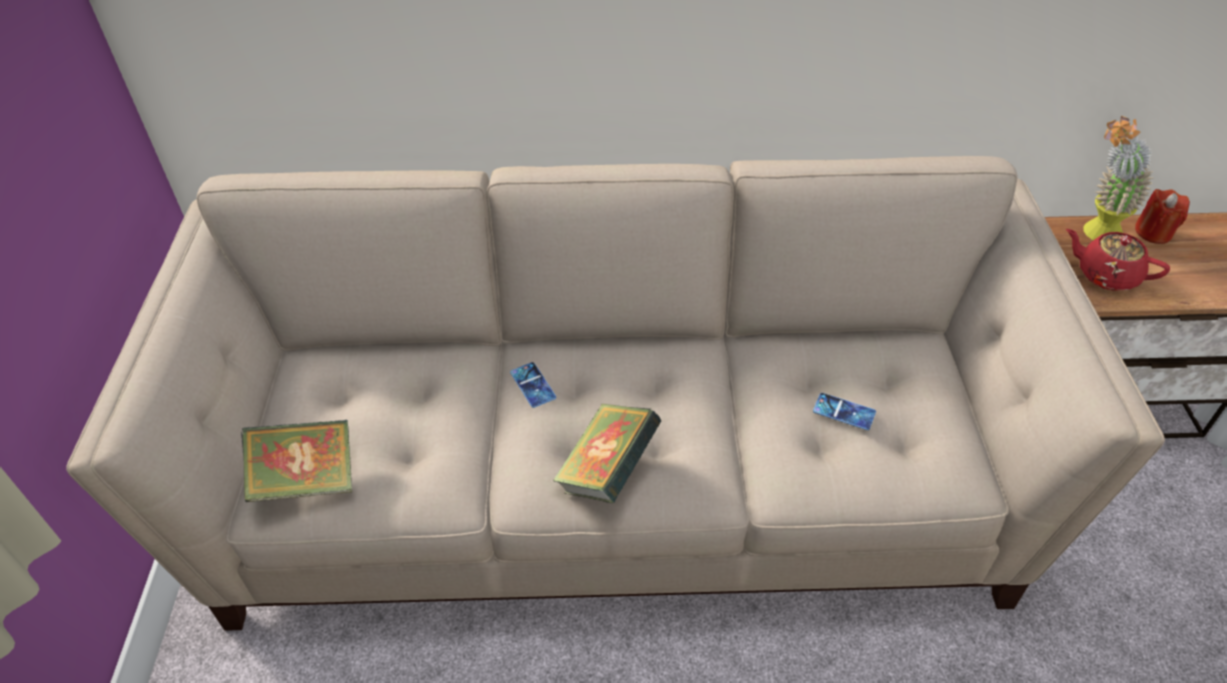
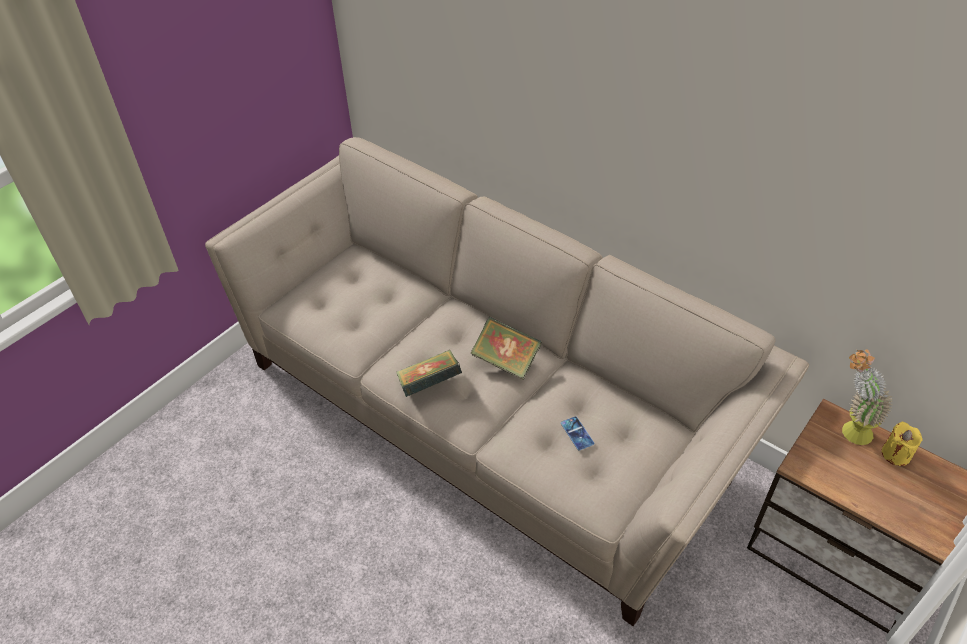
camera: 40 degrees right, 0 degrees up
(306, 481) = (304, 308): book -> book (506, 361)
(533, 385) = (438, 324): phone -> none
(1105, 275) = (820, 457): red teapot -> none
(1153, 233) = (895, 454): red candle -> yellow candle

